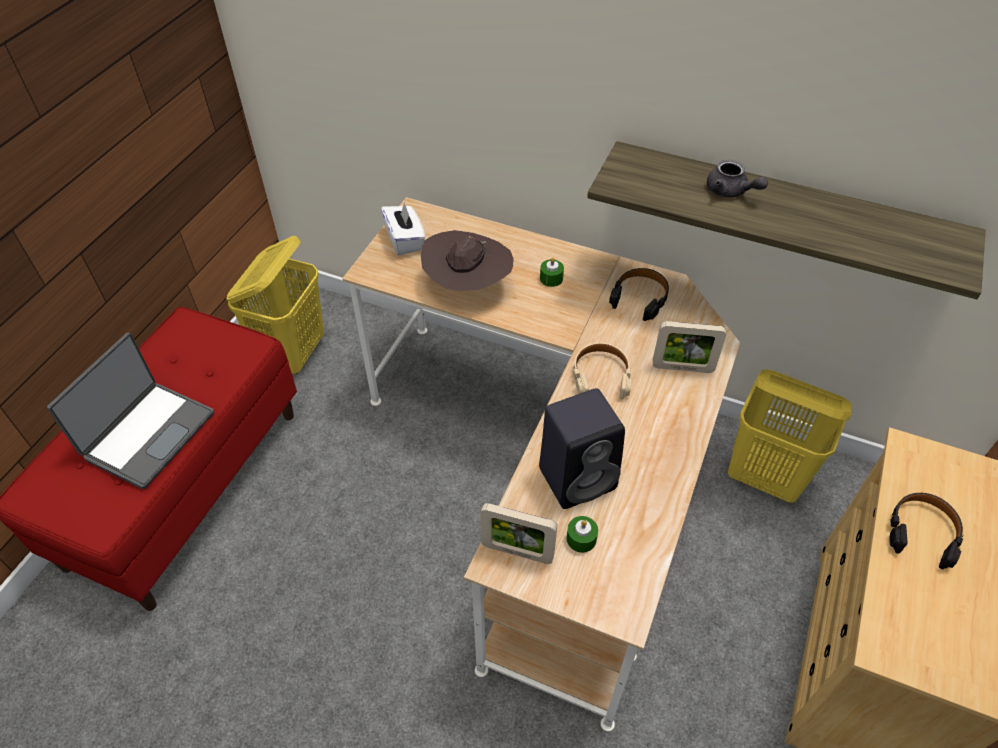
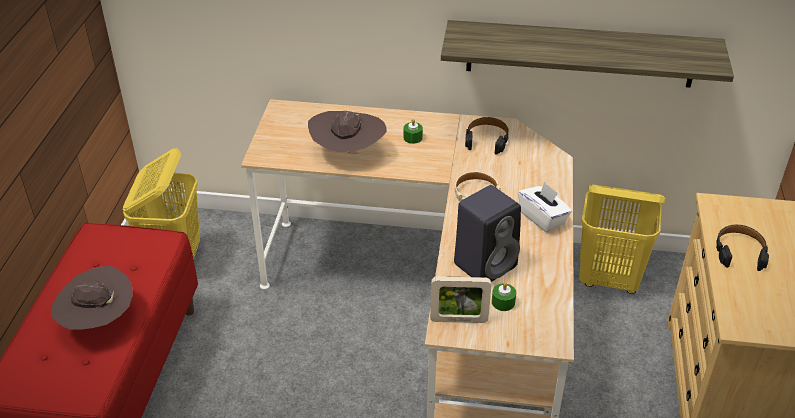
camera: 15 degrees left, 10 degrees down
(148, 434) = (98, 322): laptop -> brown hat
(405, 240) = (282, 130): white tissue box -> white tissue box (542, 218)
(682, 368) = (536, 180): picture frame -> none
(730, 192) = (544, 40): grey teapot -> none

